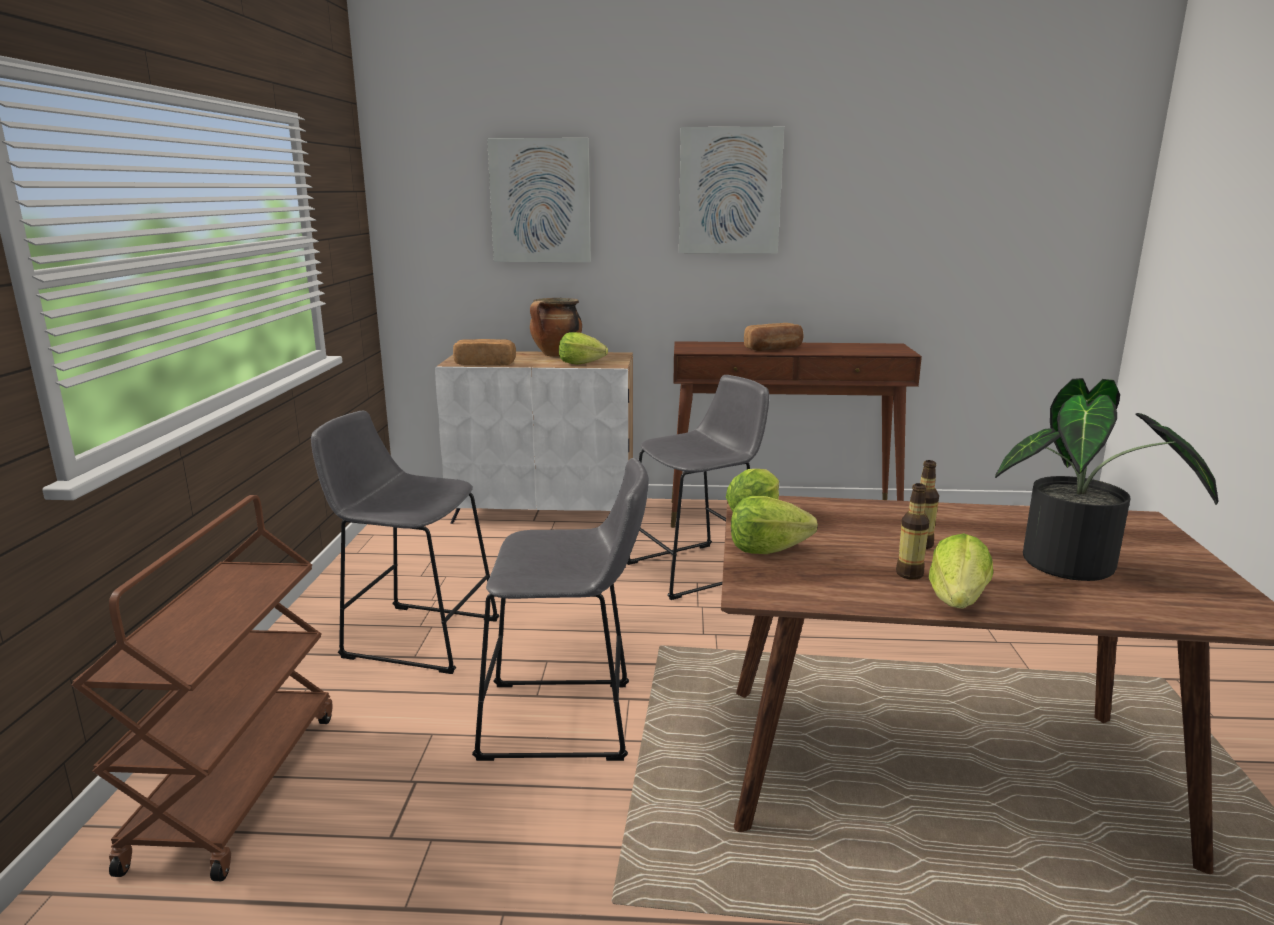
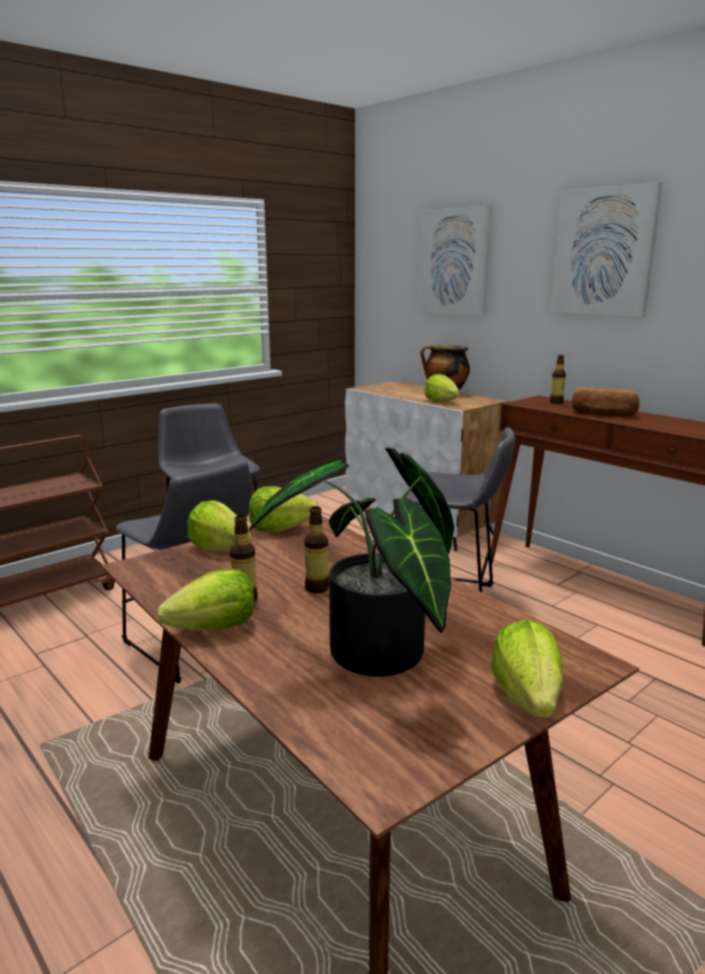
camera: 45 degrees right, 0 degrees up
(485, 363) = (380, 391): bread -> none
(710, 345) = (556, 402): none -> bottle
(1177, 549) = (527, 698): none -> lettuce

